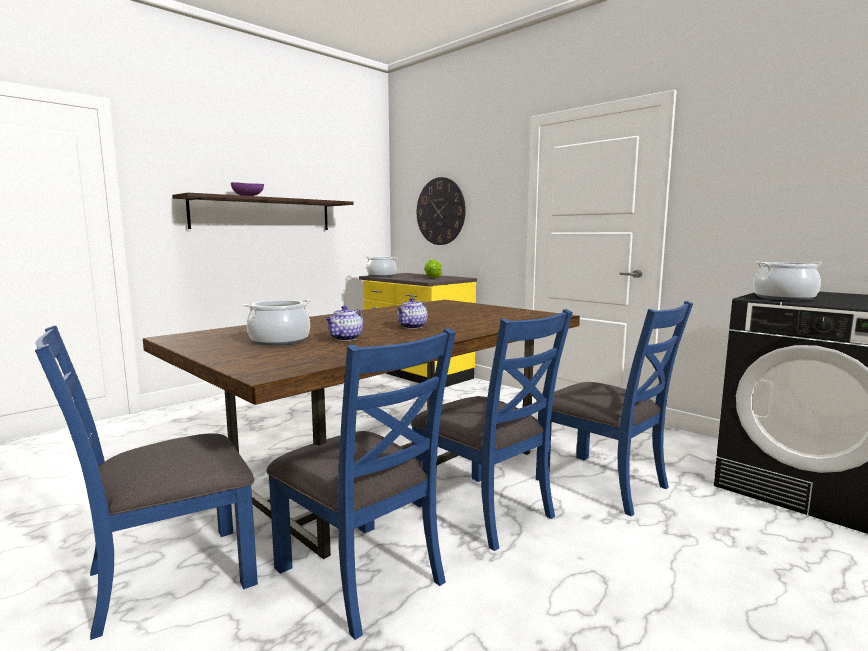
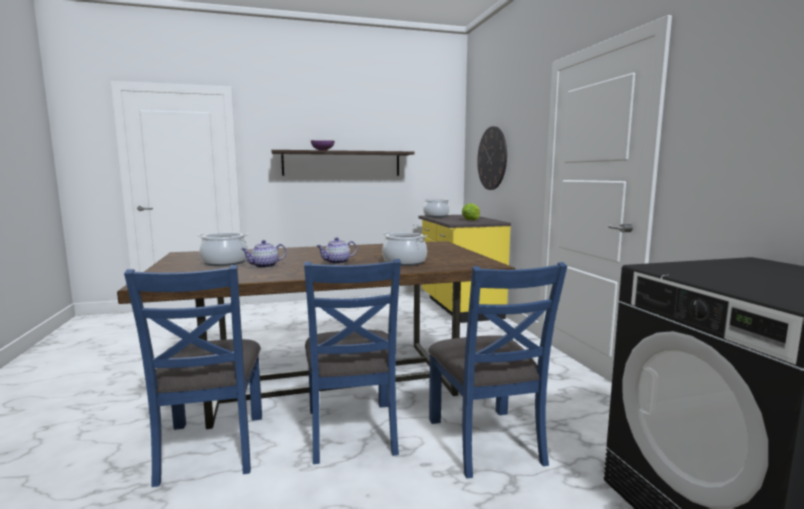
camera: 30 degrees right, 0 degrees up
(169, 577) = (125, 411): blue chair -> none
(784, 298) = (695, 270): cooking pot -> cooking pot (404, 262)

